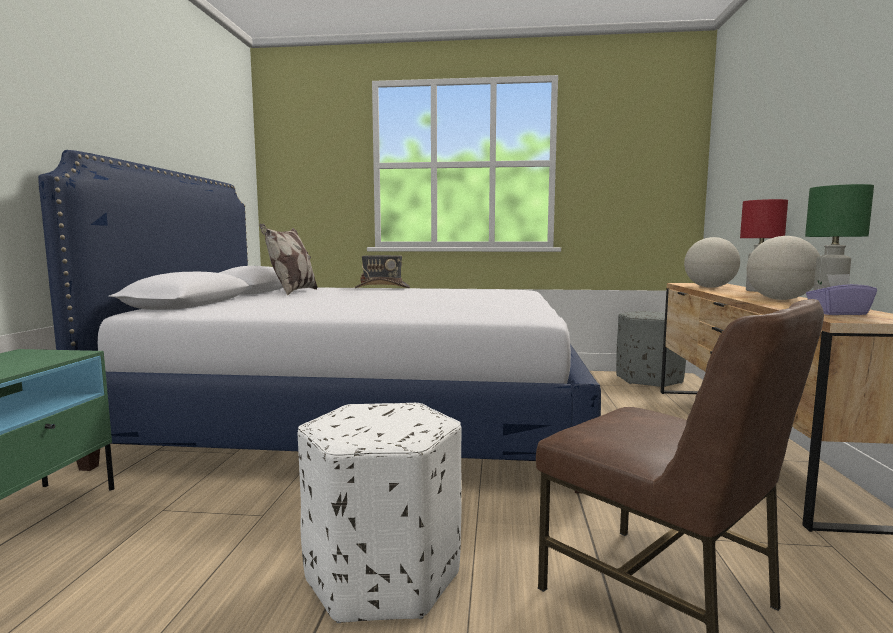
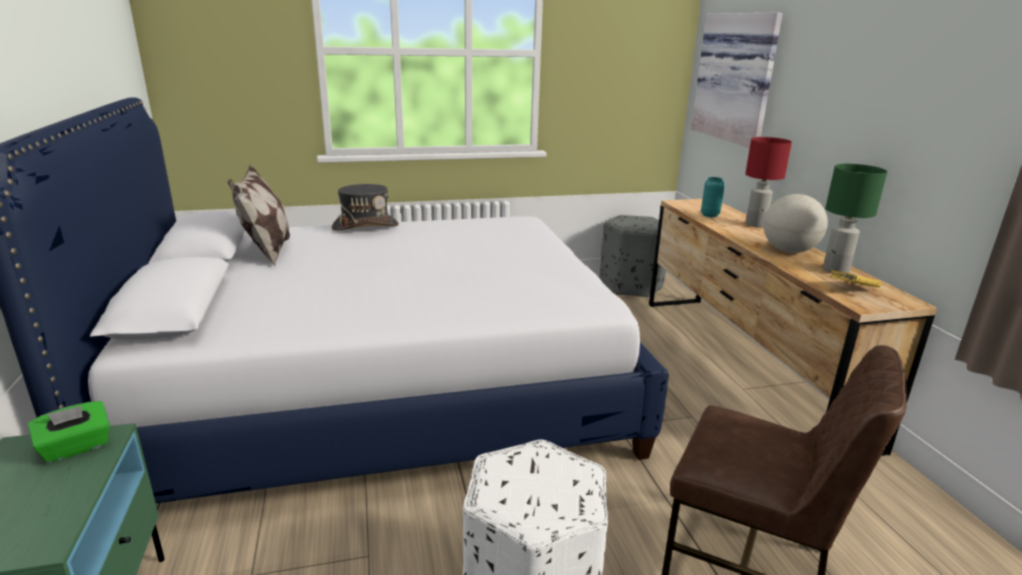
camera: 20 degrees left, 15 degrees up
(51, 355) = (76, 447): none -> green tissue box
(710, 287) = (709, 215): globe -> turquoise vase
(741, 163) = (737, 78): none -> picture
(837, 313) = (852, 289): purple tissue box -> yellow book

